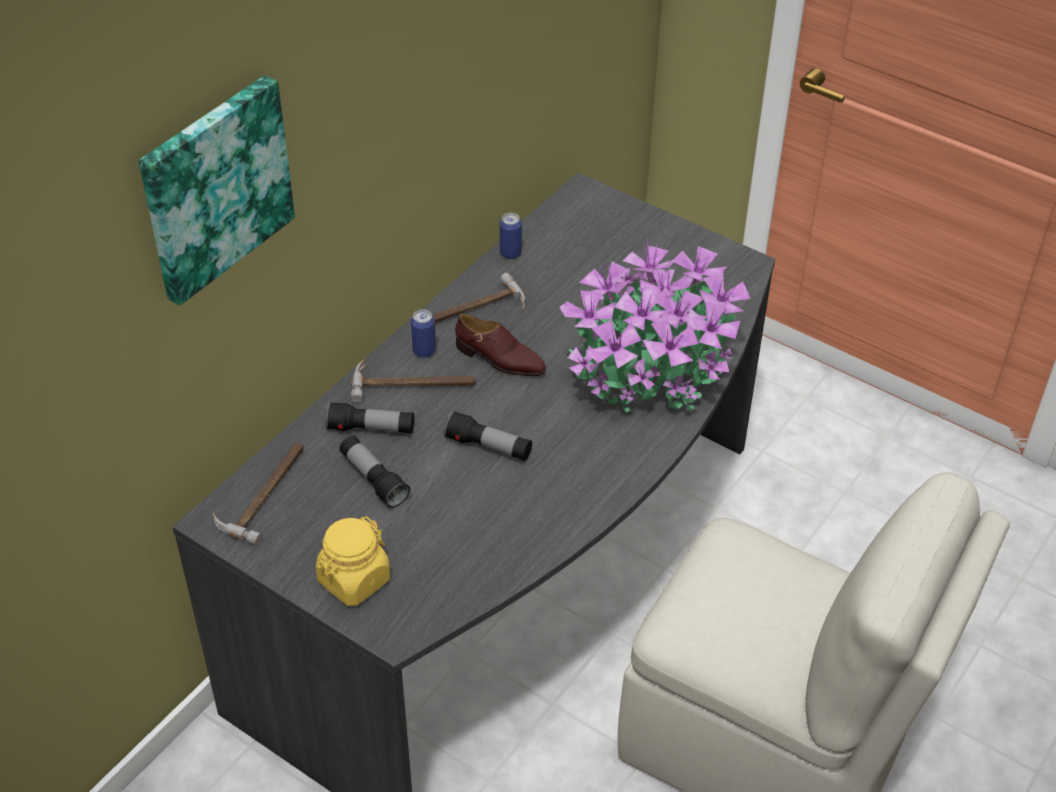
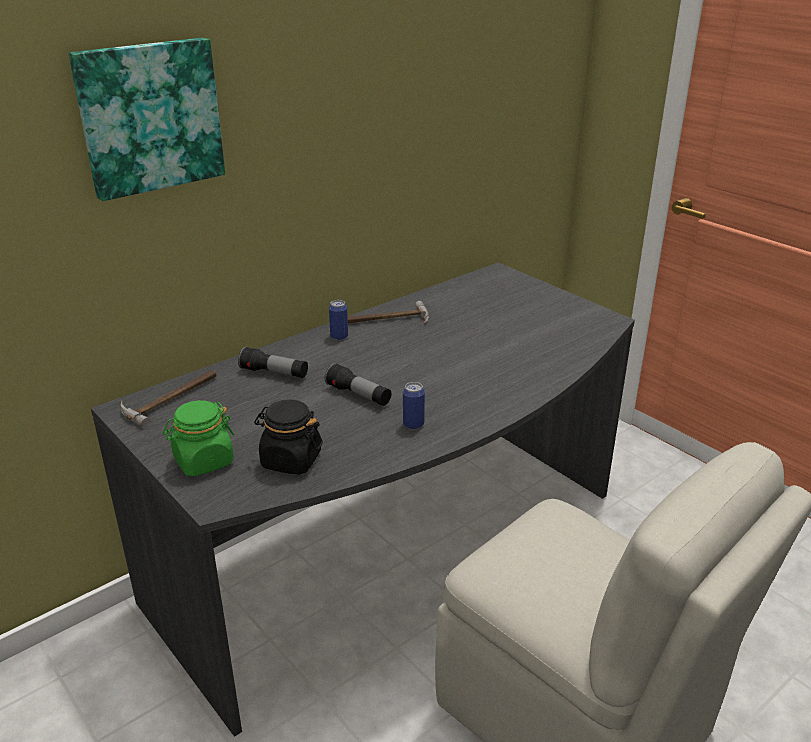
camera: 15 degrees right, 15 degrees down
(353, 580) = (203, 461): yellow jar -> green jar
(373, 479) = (258, 402): flashlight -> none
(413, 383) = (320, 352): hammer -> none
(452, 559) = (290, 460): none -> black jar
(499, 359) = (393, 348): brown shoe -> none
(510, 253) = (430, 295): can -> can (413, 424)
(650, 370) = (509, 368): potted plant -> none

